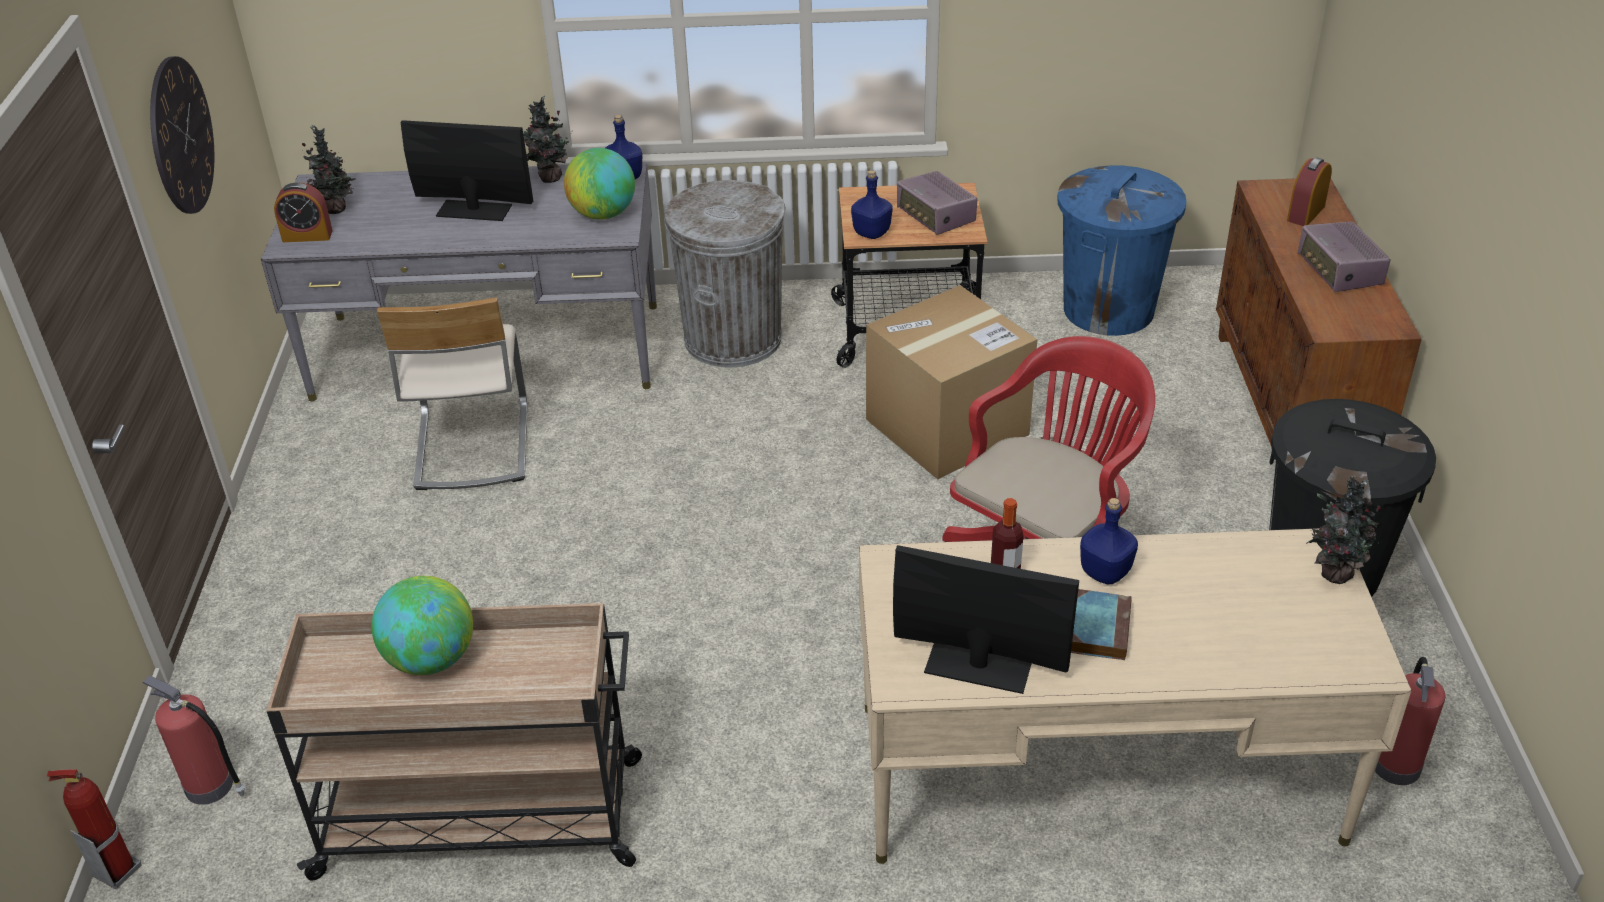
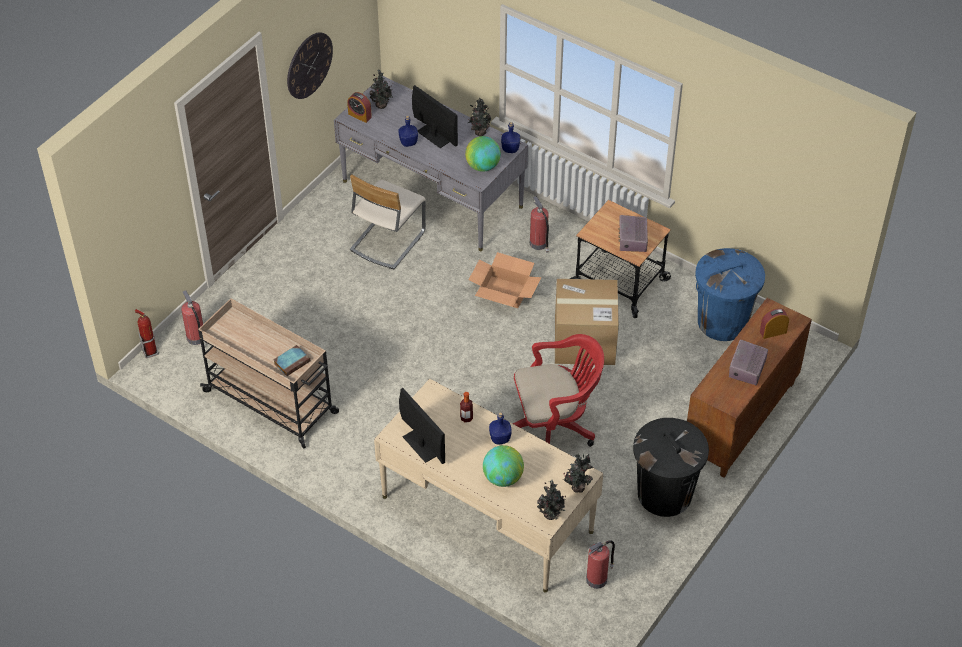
camera: 35 degrees right, 10 degrees up
(431, 659) = (262, 338): globe -> globe (503, 478)
(732, 338) = (539, 244): grey trash can -> fire extinguisher
(747, 423) = (504, 292): none -> cardboard box
(872, 232) = (595, 233): blue bottle -> blue bottle (409, 142)
(1098, 628) = (474, 456): book -> book (292, 362)
(1358, 648) = (551, 516): none -> potted plant

